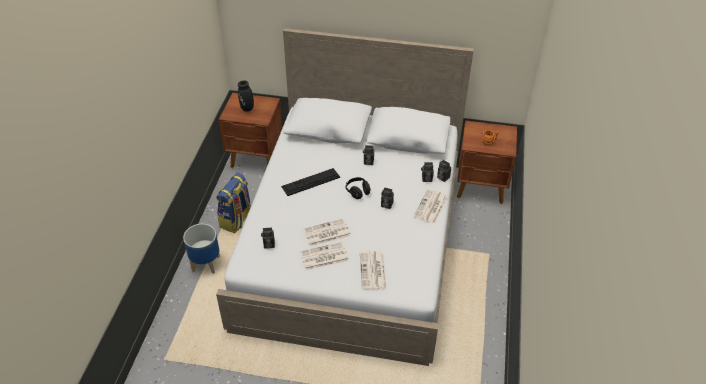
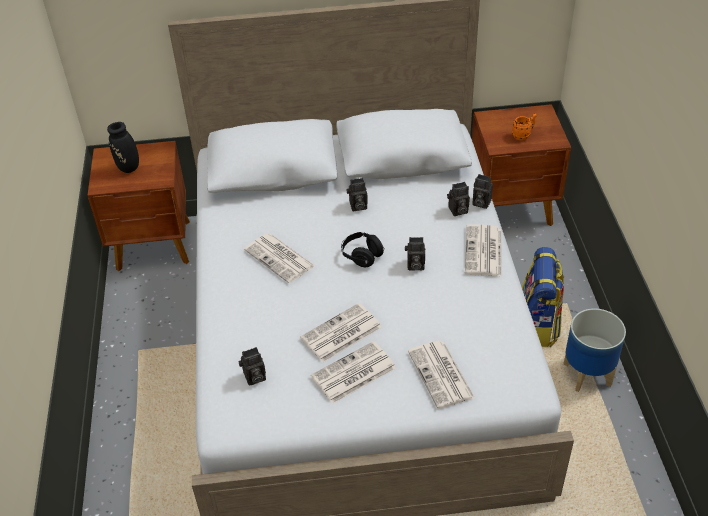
camera: 15 degrees left, 0 degrees up
(206, 264) = (135, 437): planter -> planter (588, 374)
(237, 220) = (159, 352): backpack -> backpack (538, 326)
(310, 182) = (280, 258): keyboard -> newspaper

